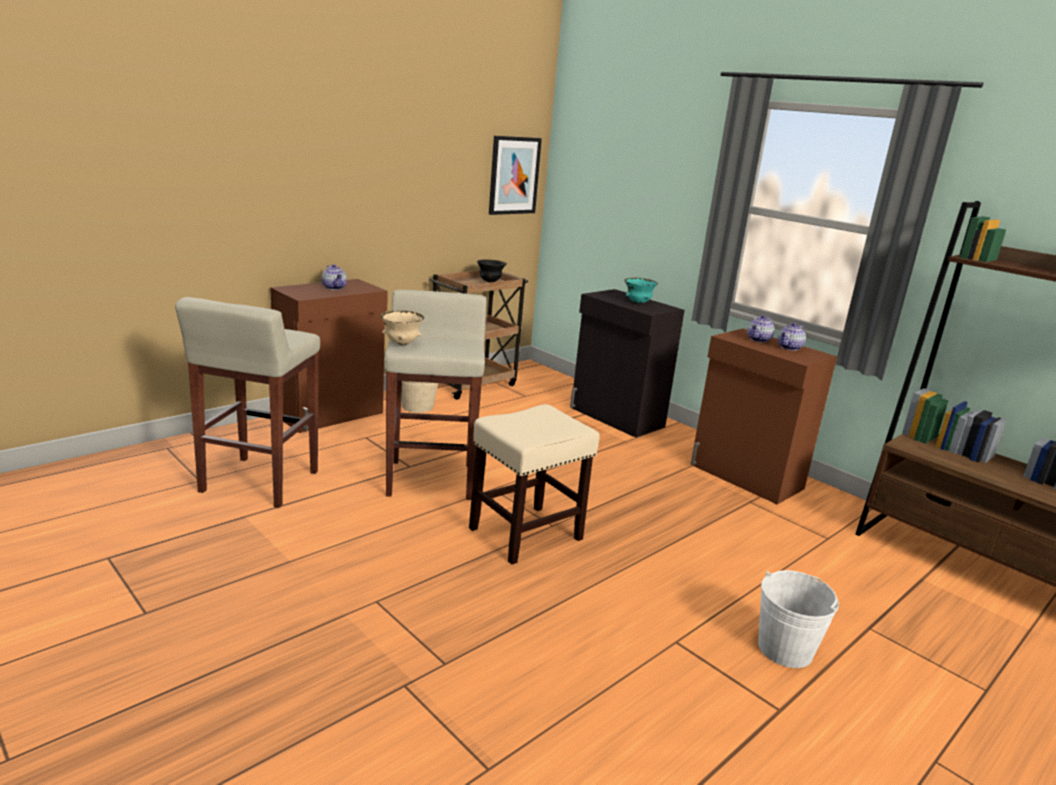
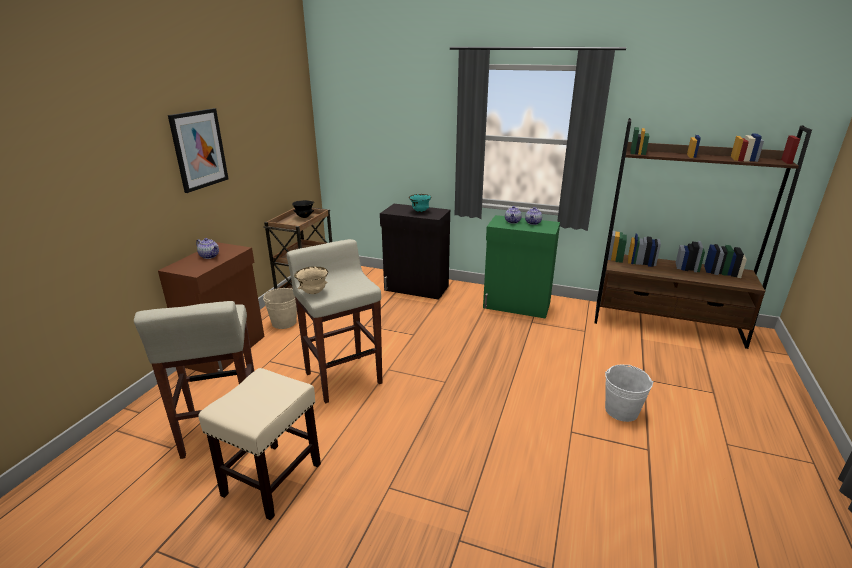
camera: 25 degrees left, 5 degrees up
(514, 175) = (297, 134): picture -> picture (199, 149)
(526, 533) = (435, 394): beige stool -> beige stool (273, 478)
(745, 477) = (516, 306): brown cabinet -> green cabinet

